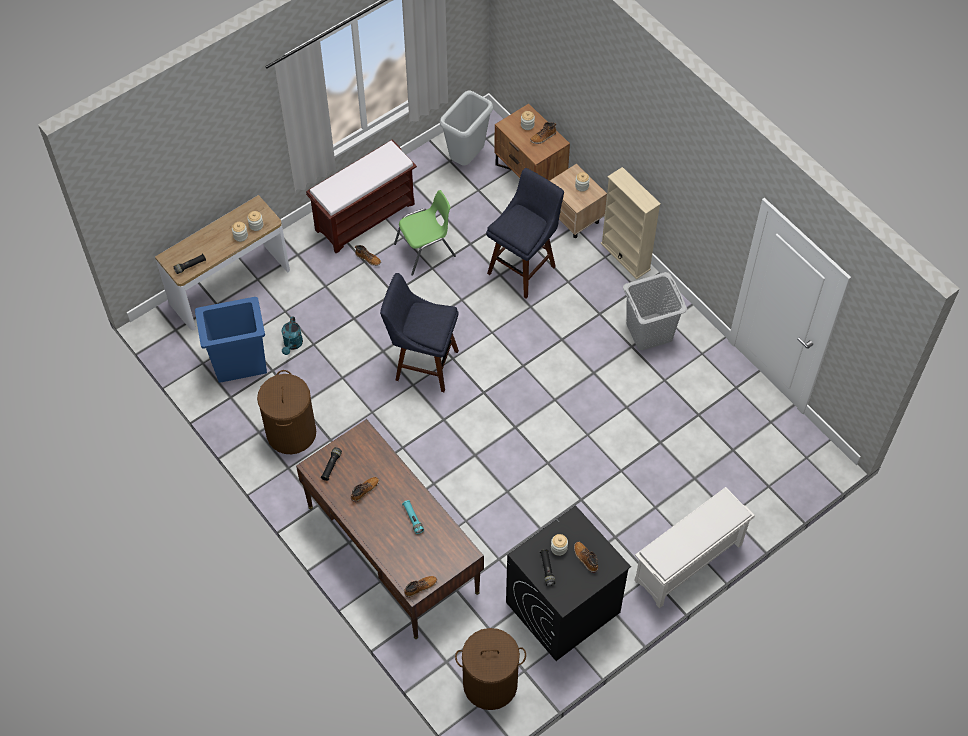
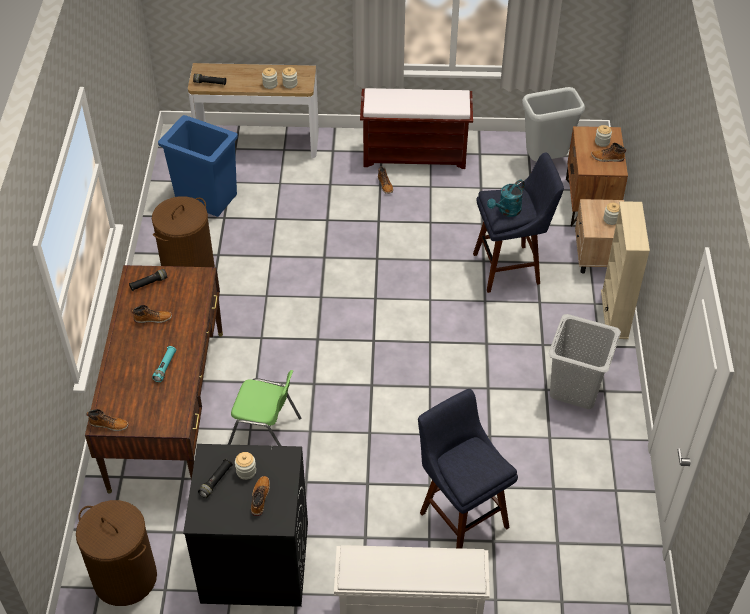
camera: 40 degrees right, 10 degrees down
(292, 344) = (259, 209): turquoise watering can -> turquoise watering can (507, 211)
(422, 364) = (345, 286): blue stool -> blue stool (460, 515)
(426, 250) = (439, 207): green chair -> green chair (266, 432)

